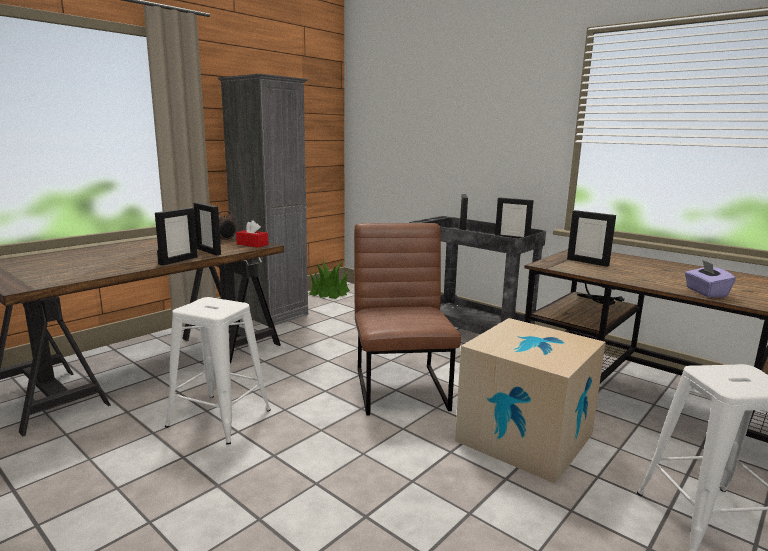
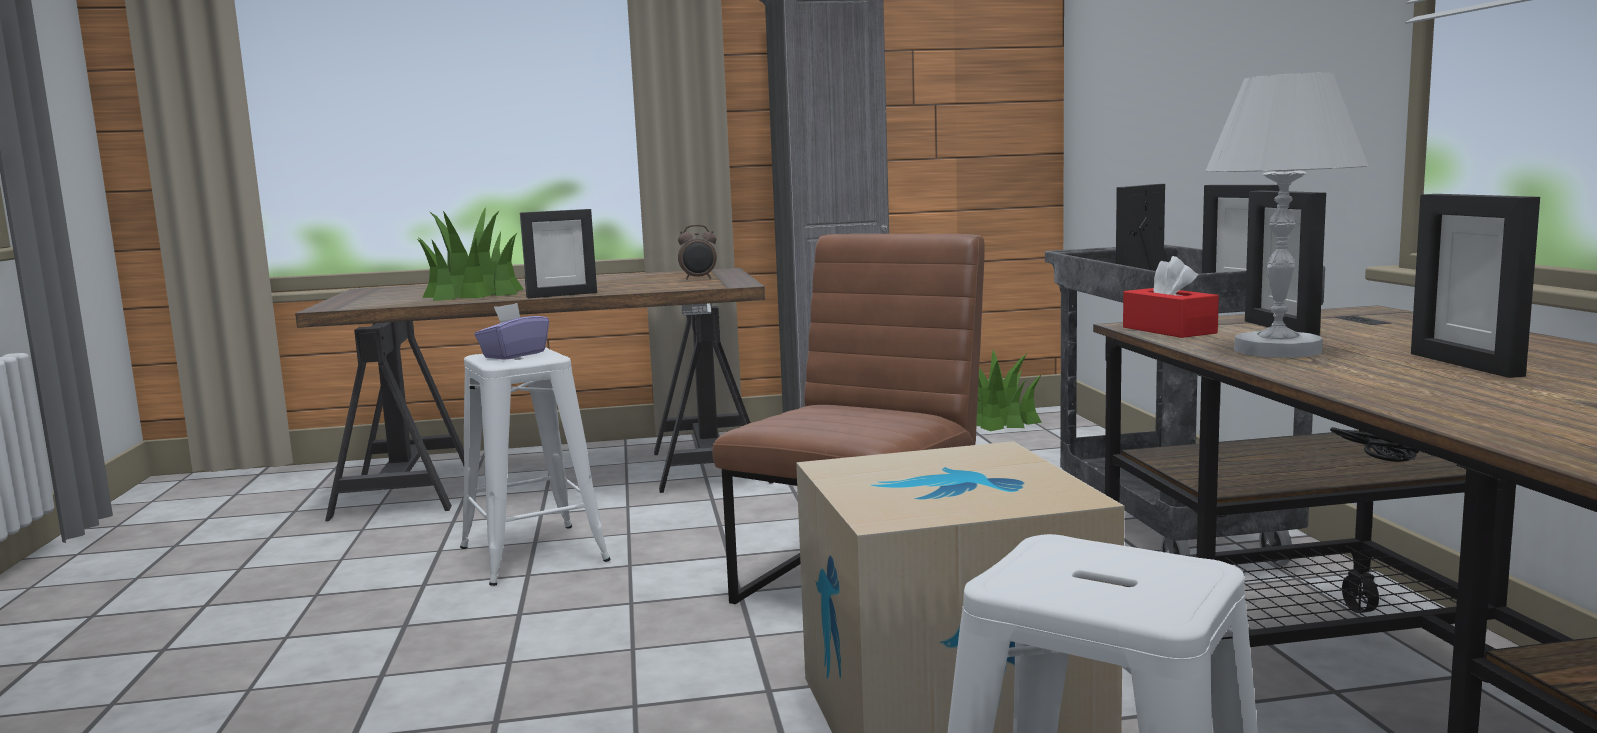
camera: 40 degrees right, 5 degrees down
(102, 263) = (472, 293): none -> potted plant
(209, 251) = (634, 288): picture frame -> picture frame (1467, 364)
(252, 244) = (720, 283): red tissue box -> red tissue box (1169, 330)
(620, 275) = (1277, 350): none -> white table lamp
(705, 292) = (1404, 393): purple tissue box -> purple tissue box (514, 355)

